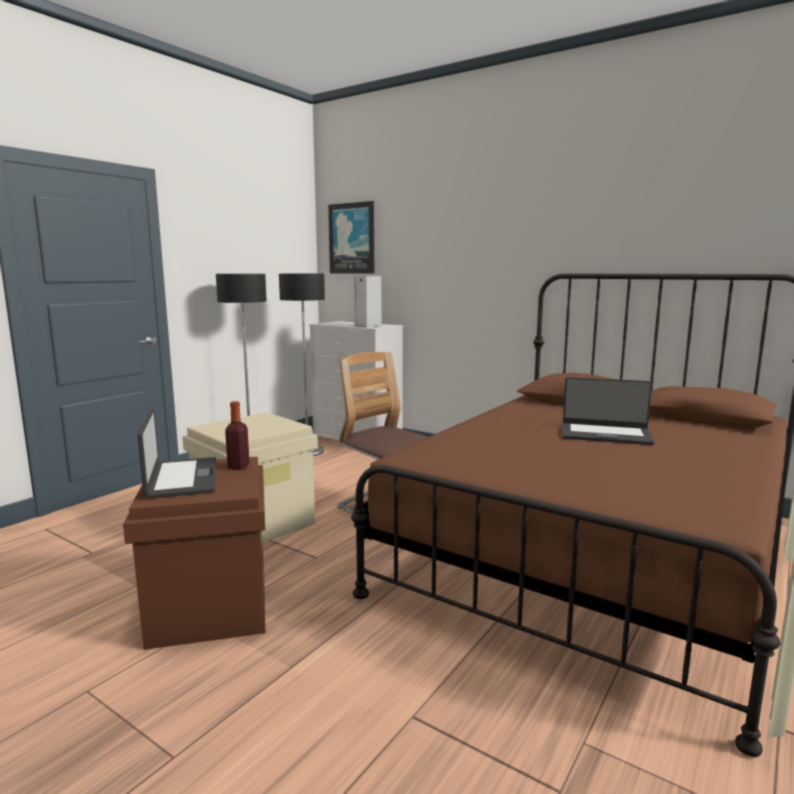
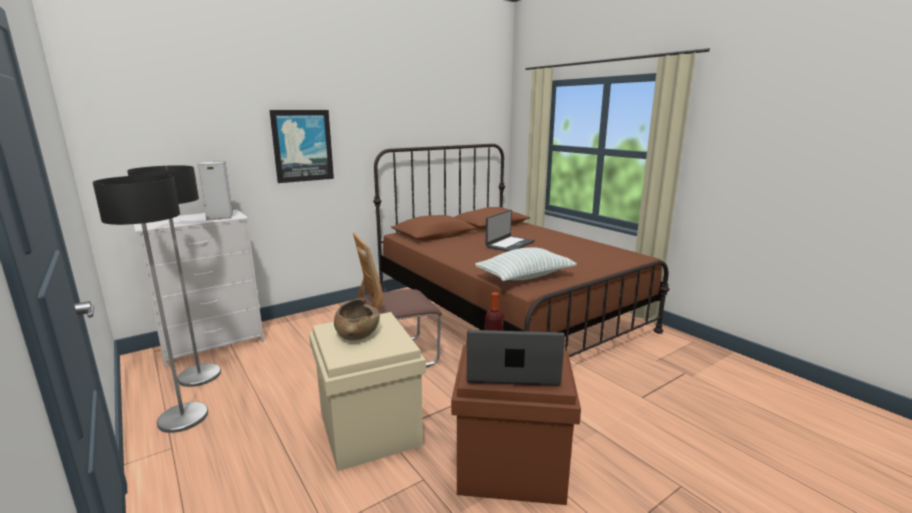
camera: 70 degrees left, 5 degrees up
(256, 423) = (357, 332): none -> brown bowl
(352, 238) = (139, 117): picture -> picture (302, 146)
(453, 453) = (525, 277): none -> pillow

